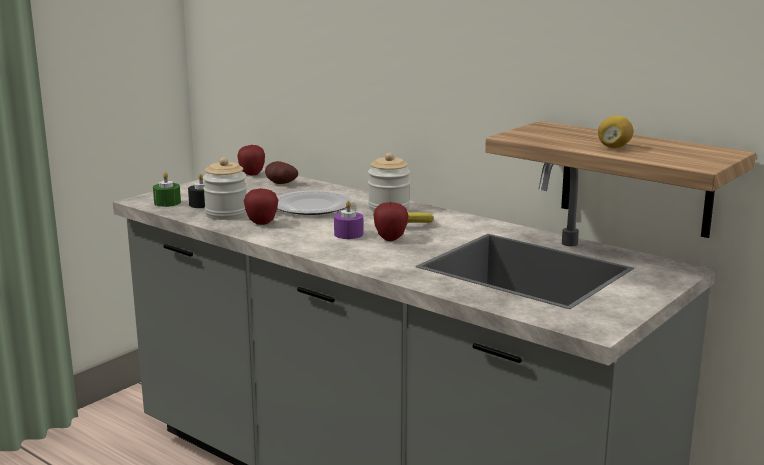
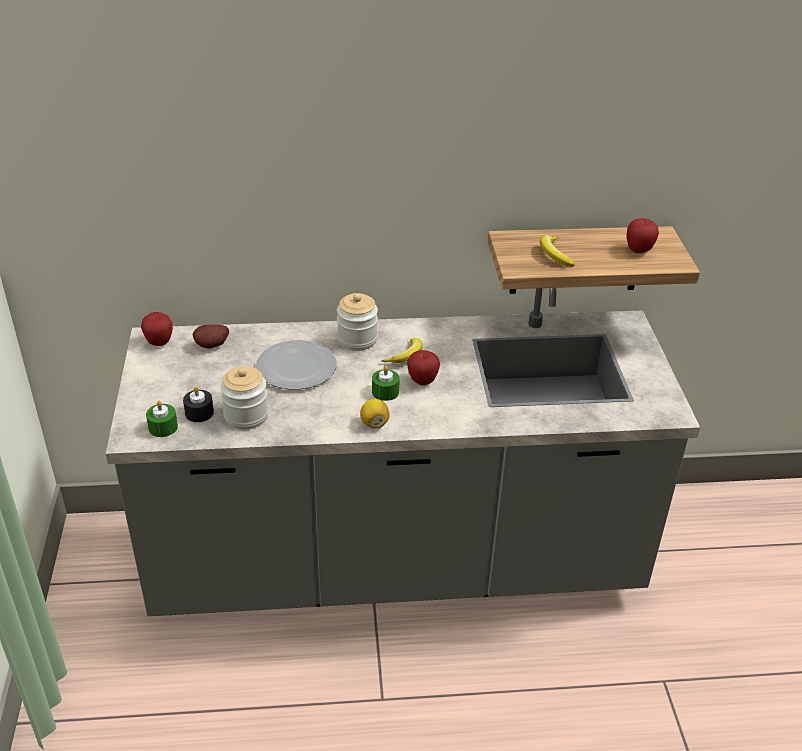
camera: 45 degrees left, 20 degrees up
(262, 223) = (298, 413): apple -> apple (638, 250)
(348, 234) = (385, 392): purple candle -> green candle
(569, 138) = (554, 255): none -> banana
(614, 147) = (599, 257): lemon -> lemon (374, 423)

